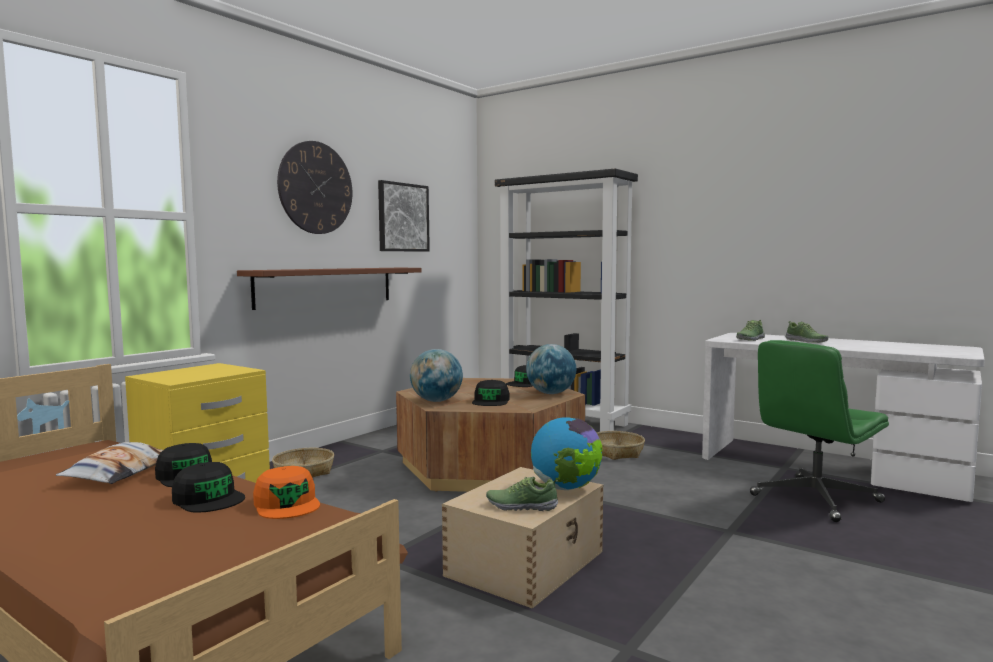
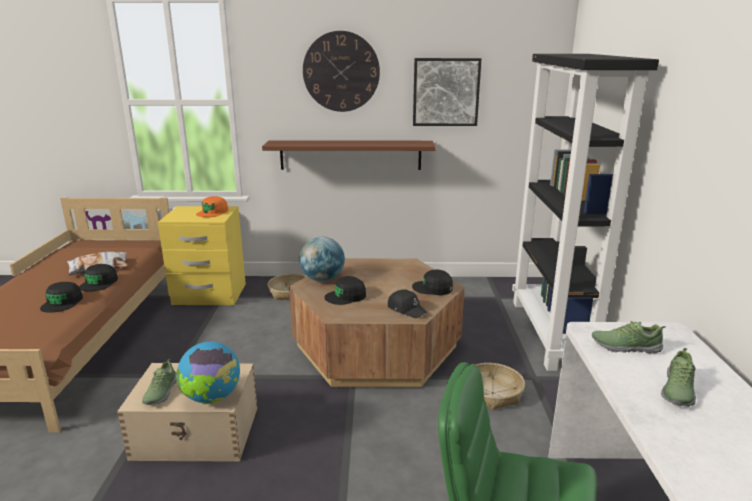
camera: 55 degrees right, 15 degrees up
(287, 504) = (59, 323): orange cap -> orange cap (213, 212)
(521, 506) = (160, 392): shoe -> shoe turned 150 degrees counterclockwise
(551, 393) = (406, 309): globe -> black cap

